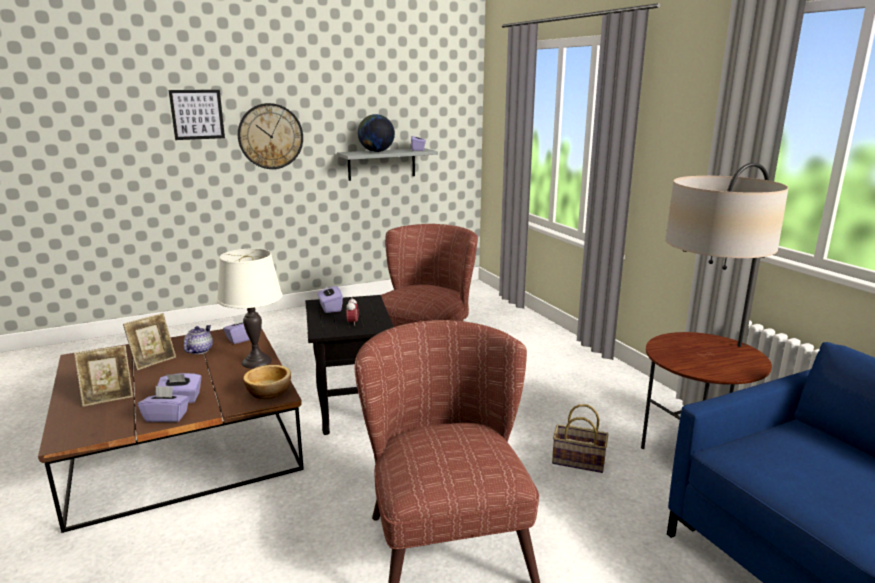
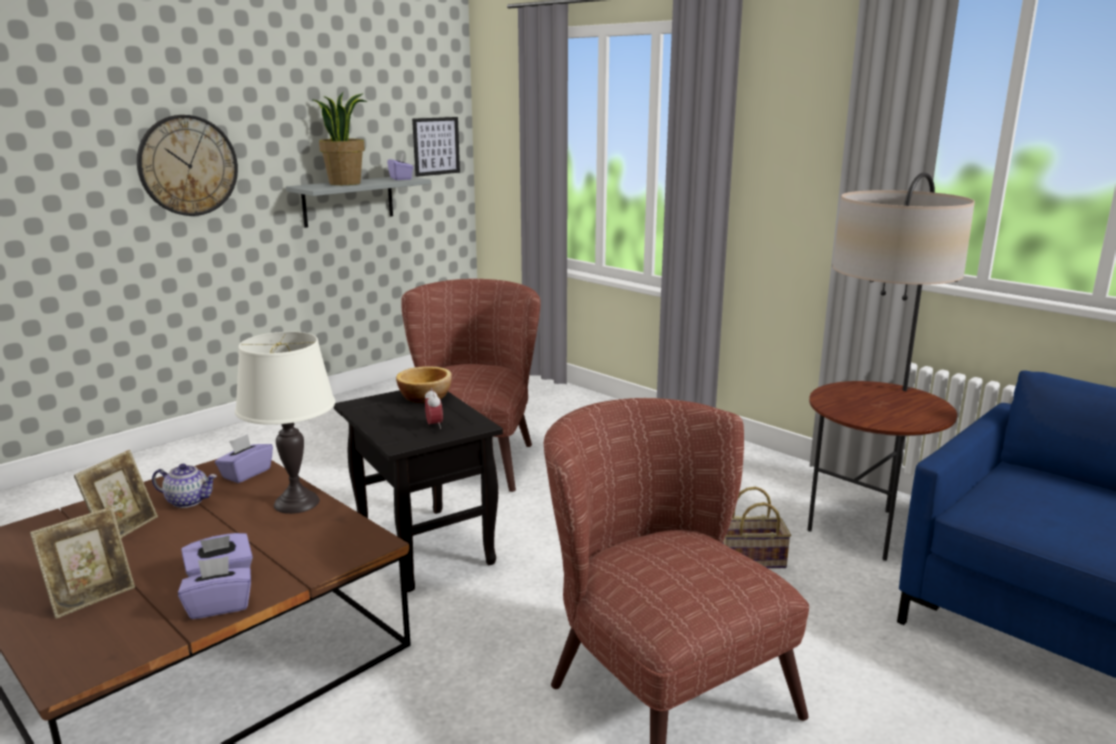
camera: 20 degrees left, 0 degrees up
(197, 114) = (70, 134): picture -> picture (436, 146)
(199, 350) = (188, 501): teapot -> teapot turned 105 degrees clockwise
(269, 392) = (353, 541): bowl -> bowl (425, 396)
(330, 308) = (381, 409): purple tissue box -> none
(376, 151) = (345, 183): globe -> potted plant

